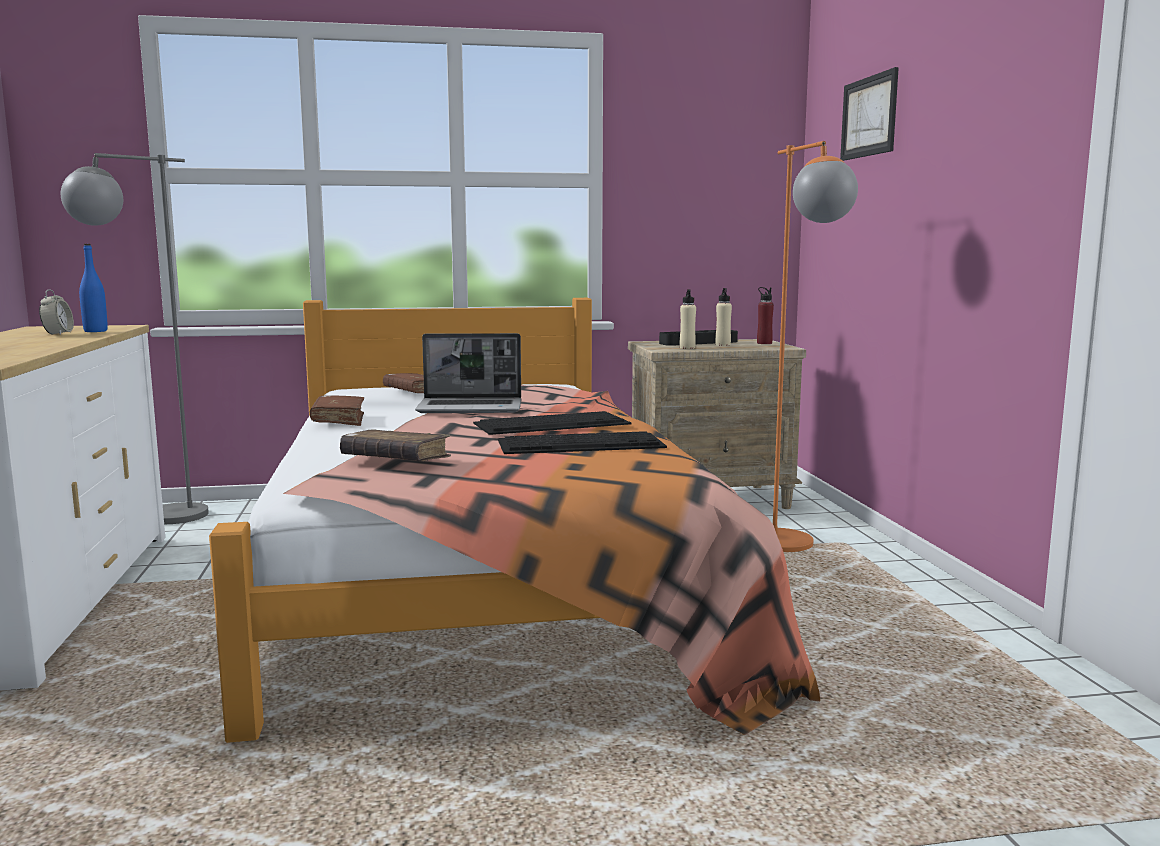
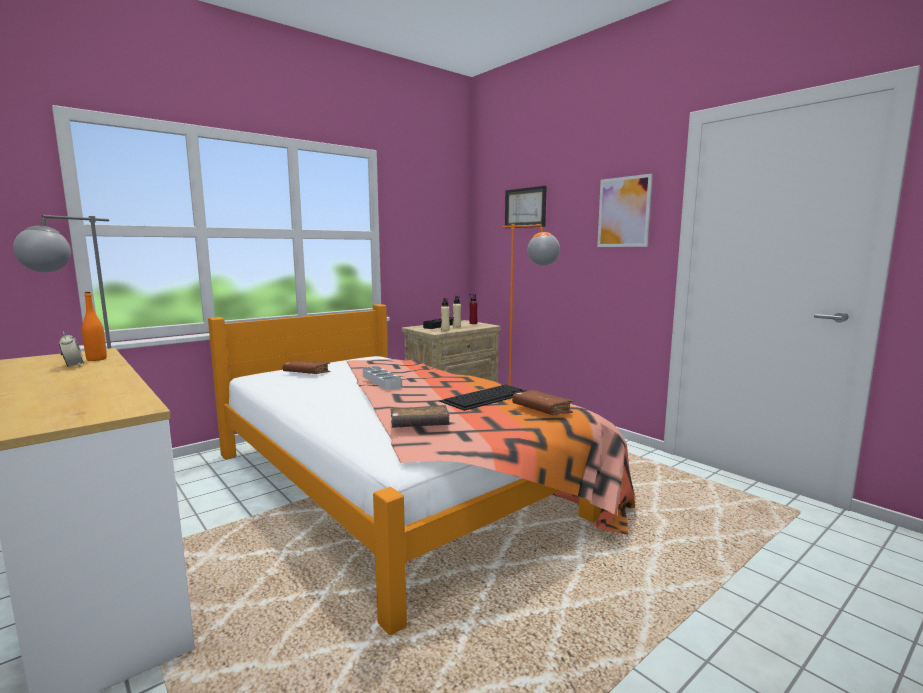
camera: 30 degrees left, 0 degrees up
(95, 331) = (96, 359): blue bottle -> orange bottle
(338, 420) = (304, 401): brown book -> brown book (541, 410)
(472, 408) = (381, 381): laptop -> grey tray
(553, 423) = (447, 386): keyboard -> none
(1005, 105) = (624, 212): none -> picture

